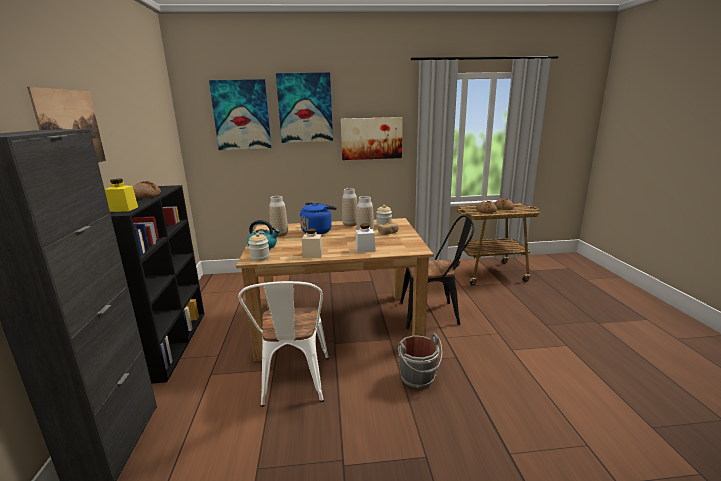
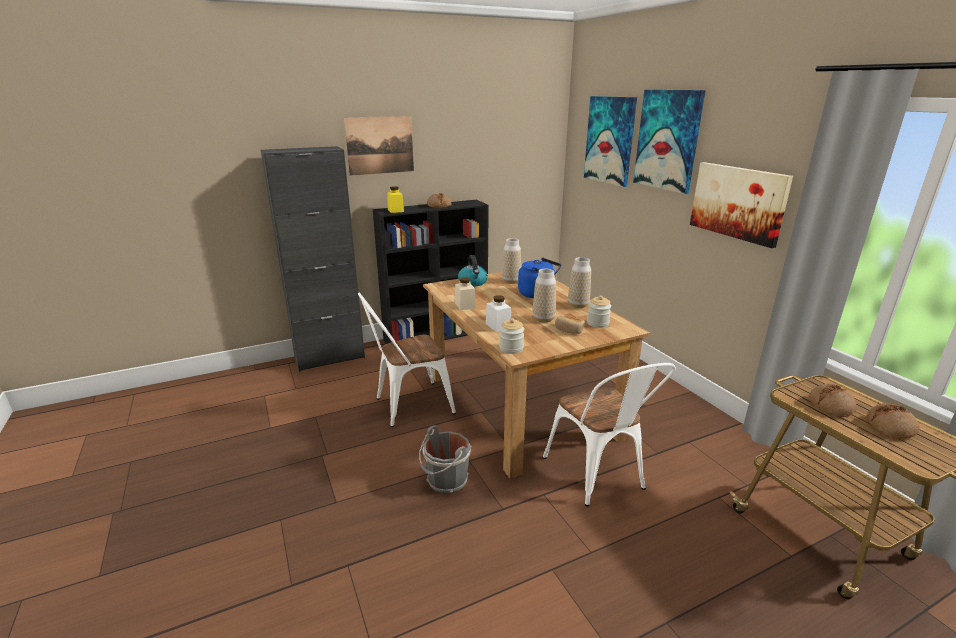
camera: 70 degrees right, 5 degrees up
(260, 257) = (444, 287): jar -> jar (511, 348)
(434, 313) = (599, 477): black chair -> white chair

